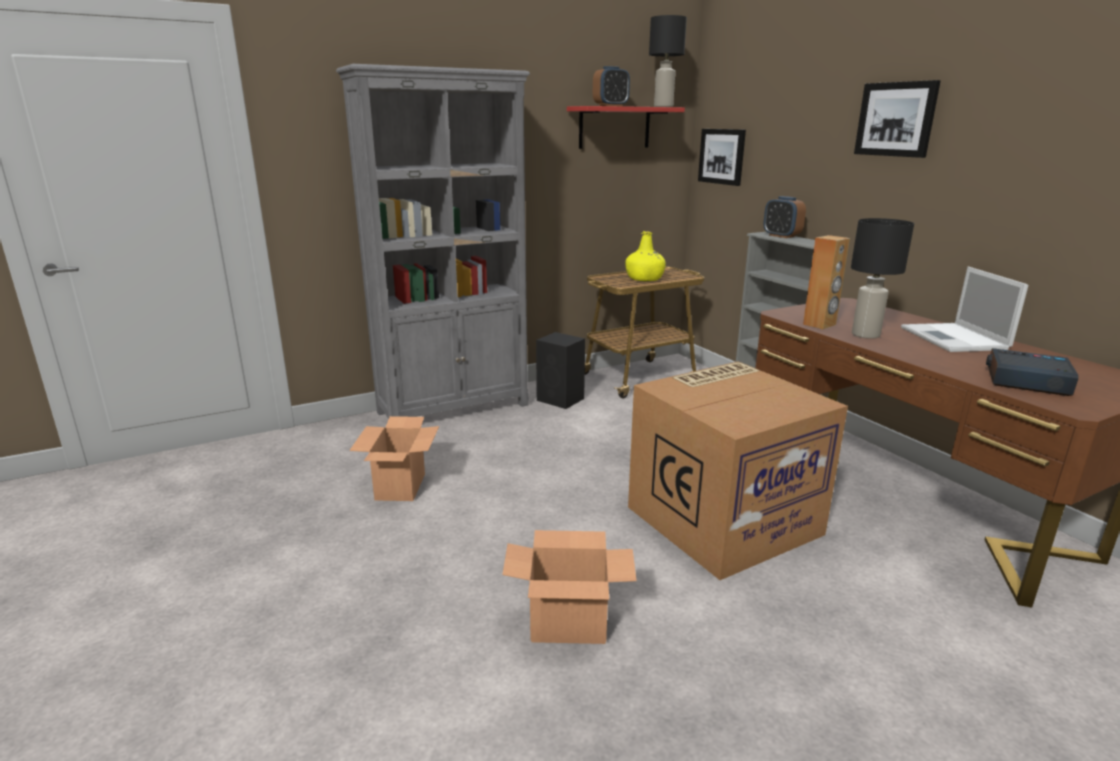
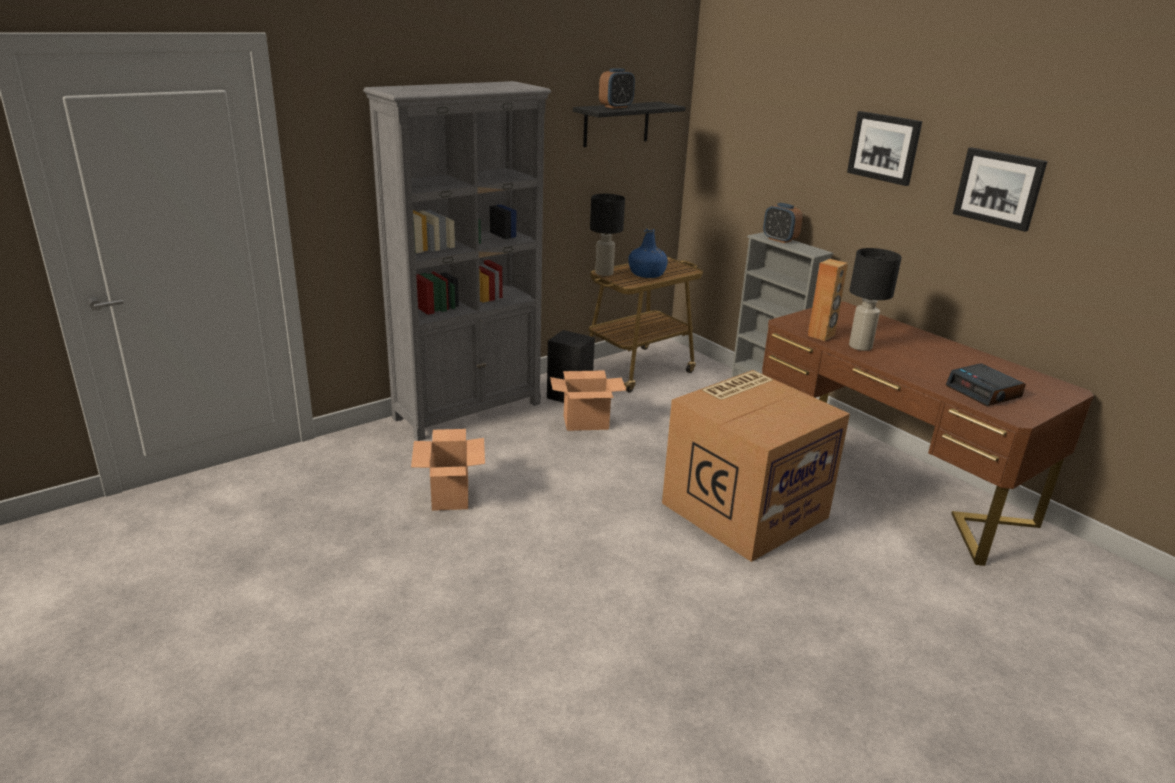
camera: 10 degrees left, 5 degrees up
(569, 624) = (640, 606): cardboard box -> cardboard box (586, 422)
(614, 127) = (616, 124): red shelf -> black shelf
(645, 279) = (647, 274): yellow bottle -> blue bottle
(663, 107) = (664, 104): black table lamp -> black table lamp (604, 273)
(722, 156) = (719, 151): picture -> picture (999, 188)
(955, 339) = (931, 348): laptop -> none
(1026, 381) = (984, 392): alarm clock -> alarm clock turned 135 degrees counterclockwise

